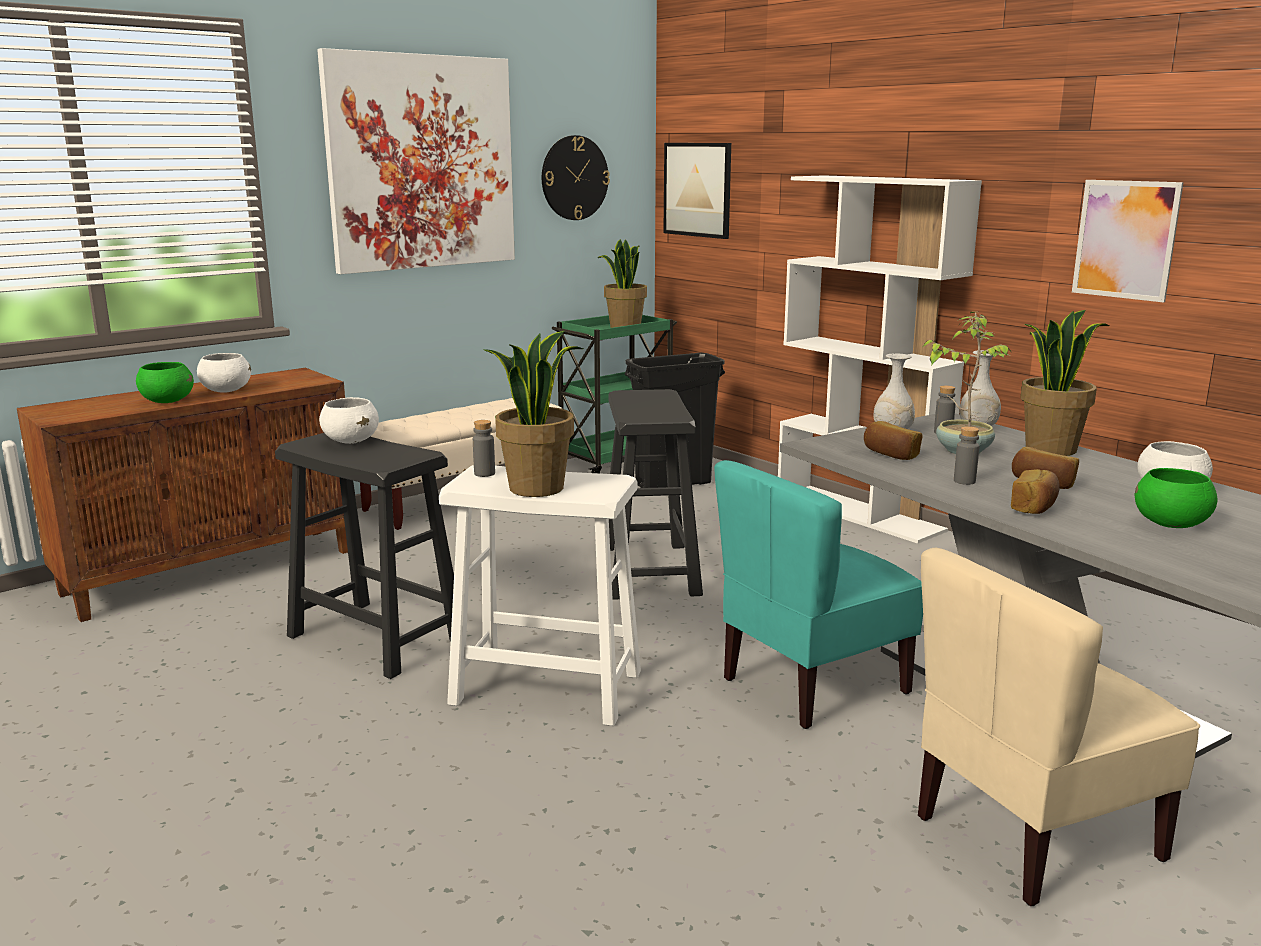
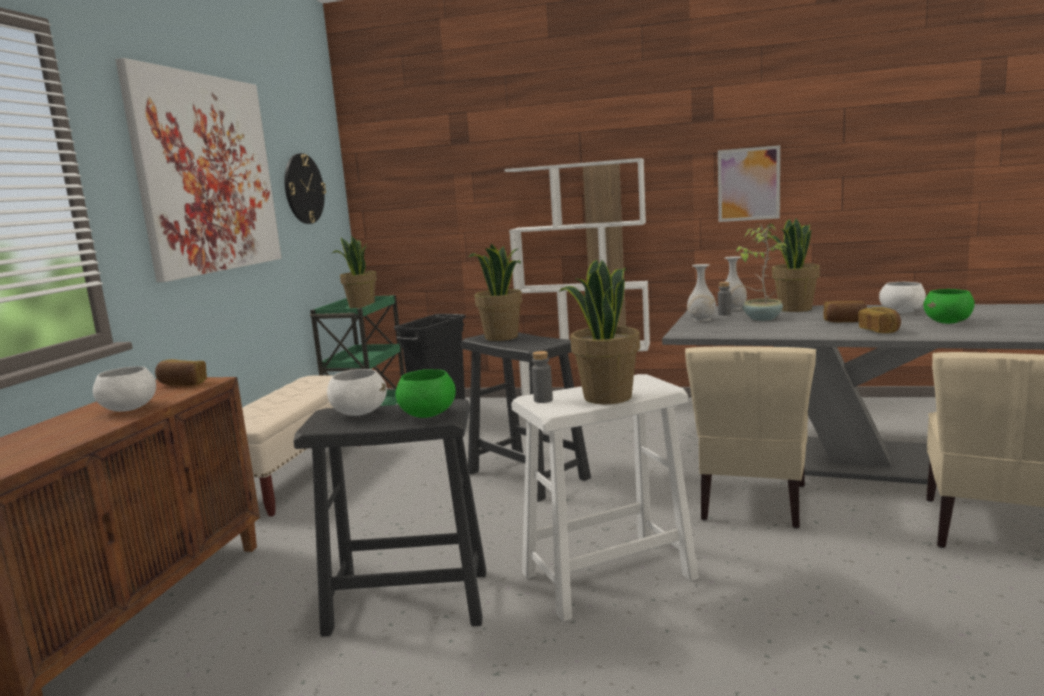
camera: 35 degrees left, 5 degrees down
(167, 401) = (82, 431): green bowl -> green bowl (427, 415)
(645, 398) = (501, 337): none -> potted plant
(697, 189) = (393, 193): picture -> none
(812, 685) = (751, 502): turquoise chair -> beige chair
(890, 454) = (736, 328): bread -> bread (182, 384)
(964, 481) = (811, 329): grey bottle -> none

